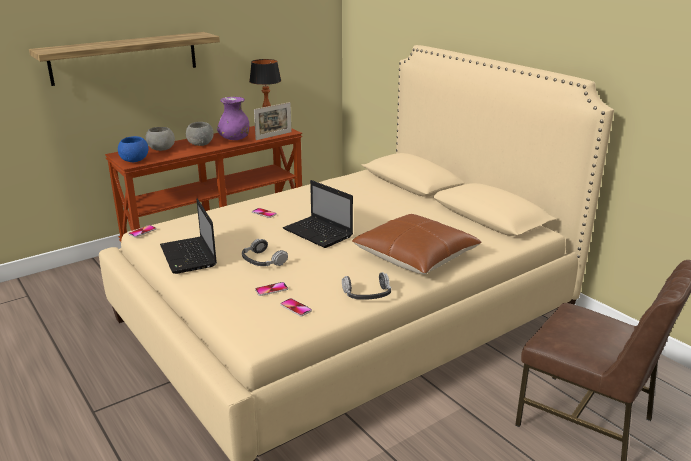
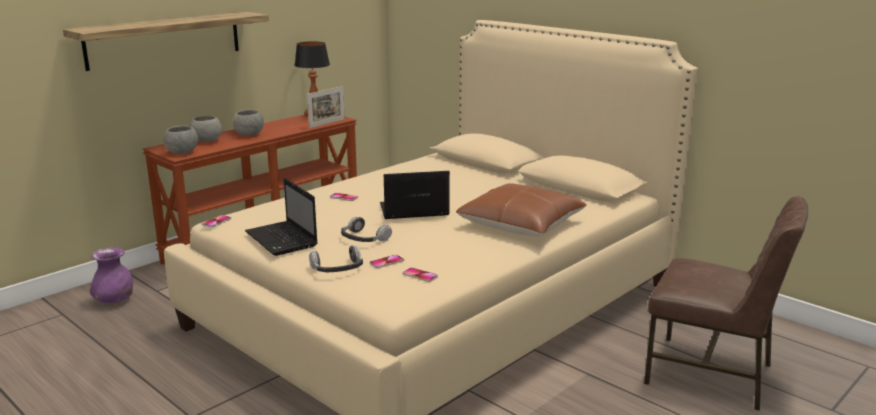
camera: 10 degrees left, 5 degrees down
(135, 160) = (182, 152): blue bowl -> grey bowl
(235, 139) = (285, 128): purple vase -> purple vase (114, 300)
(319, 233) = (412, 211): laptop -> laptop turned 135 degrees clockwise
(367, 294) = (487, 258): headphones -> headphones (337, 268)

